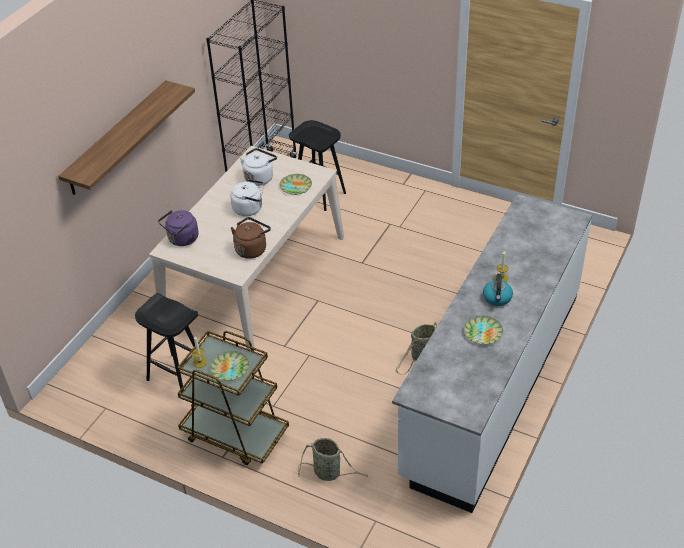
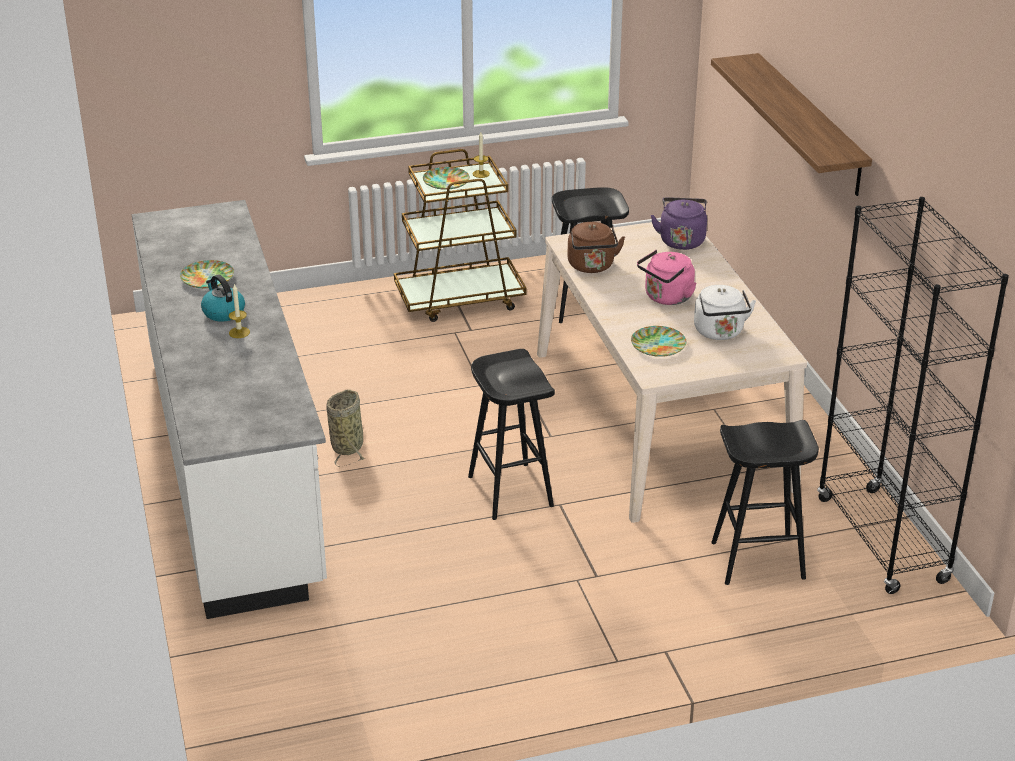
camera: 135 degrees right, 10 degrees down
(250, 209) = (666, 298): white kettle -> pink kettle
(329, 473) = (329, 318): basket -> none
(375, 283) = (509, 490): none -> black stool

